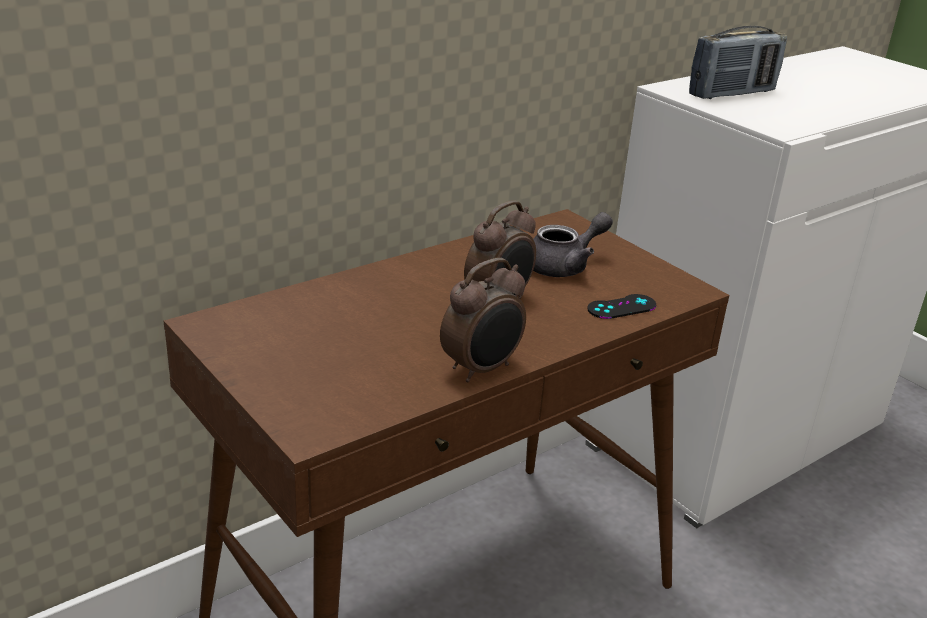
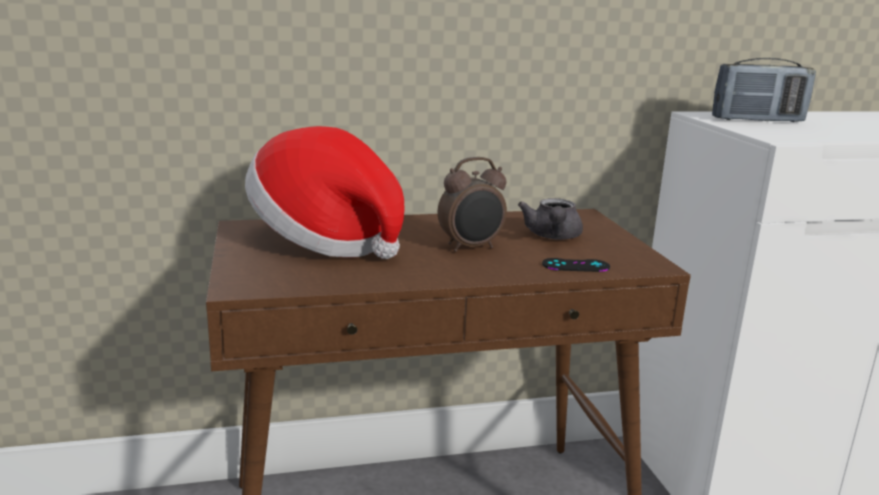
camera: 25 degrees right, 10 degrees down
(331, 327) = (325, 240): none -> hat
(482, 369) = (410, 279): alarm clock -> none
(564, 266) = (552, 237): grey teapot -> grey teapot turned 105 degrees clockwise

